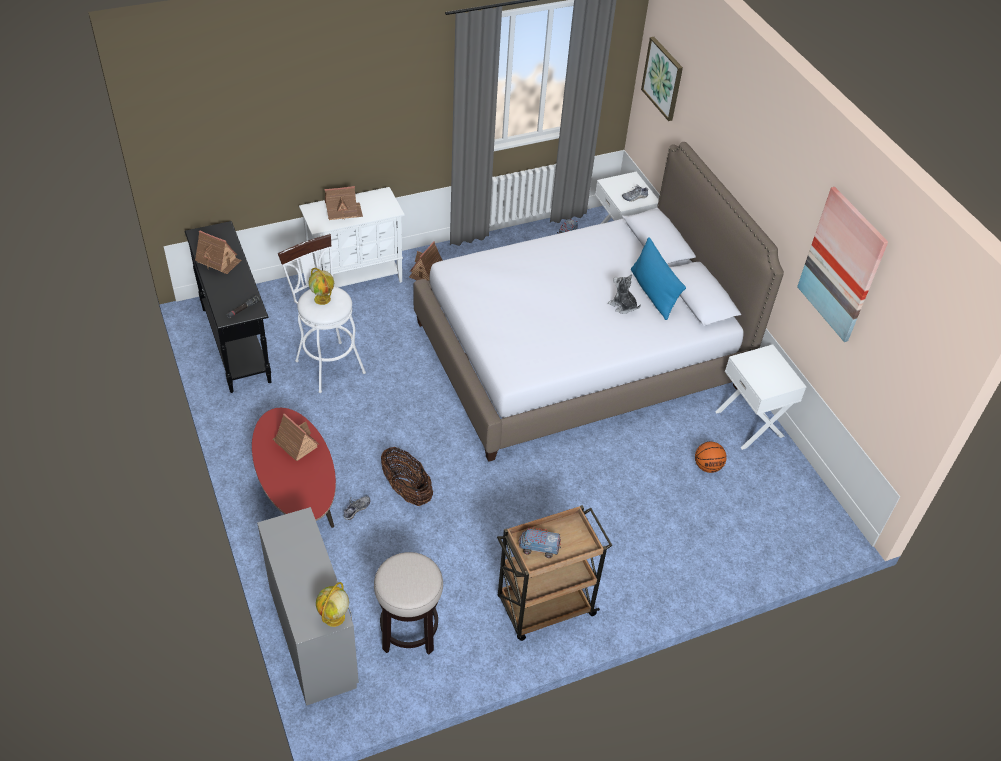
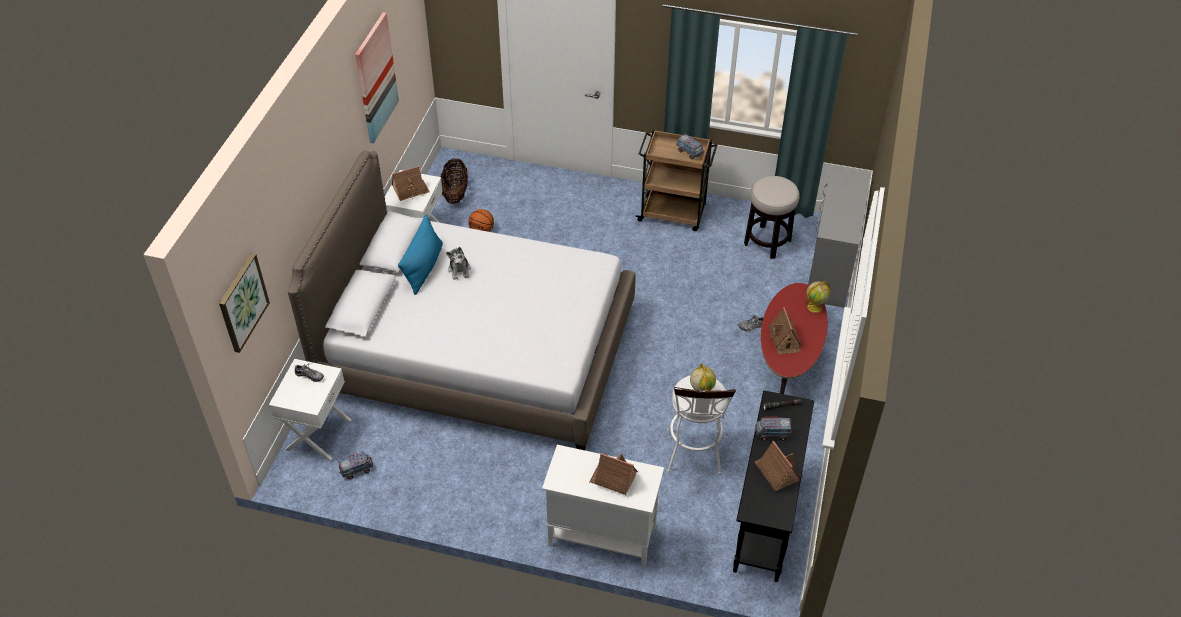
camera: 140 degrees left, 0 degrees up
(238, 285) = (772, 433): none -> toy truck
(334, 618) = (839, 175): globe -> globe (815, 307)
(406, 490) = (705, 321): basket -> basket (455, 194)
(426, 271) = (527, 506): toy house -> toy house (410, 190)

